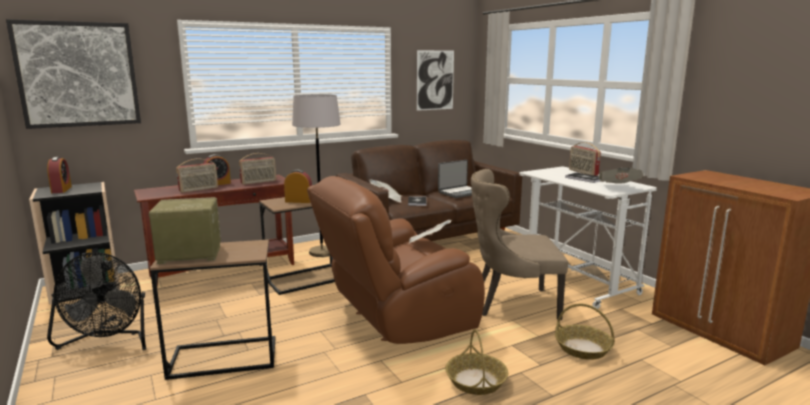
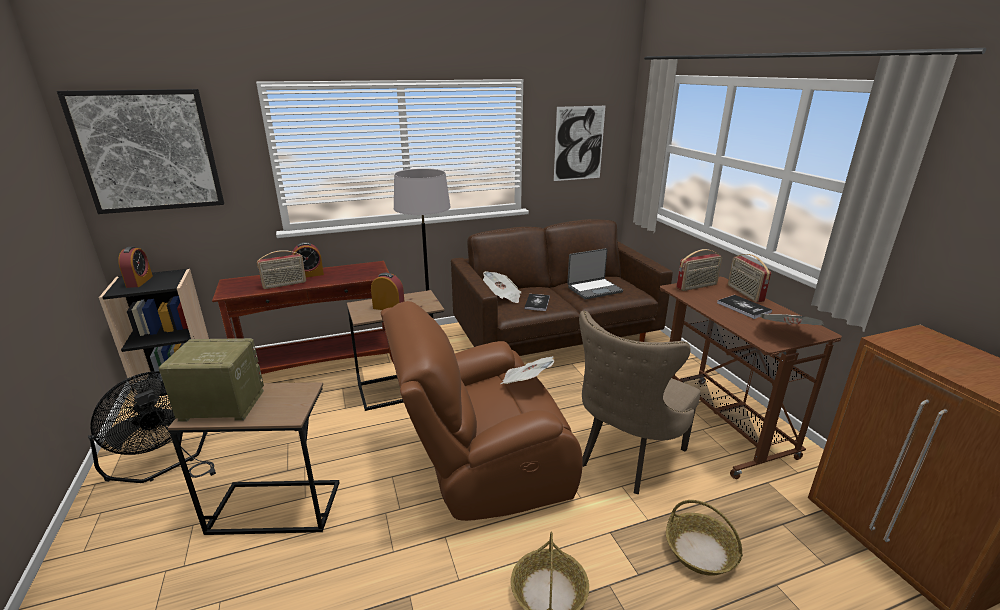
camera: 10 degrees right, 10 degrees up
(107, 340) = (170, 461): black fan -> black fan turned 120 degrees clockwise
(259, 182) = (354, 274): radio -> radio (697, 286)
(511, 304) = (627, 456): beige chair -> beige chair turned 60 degrees counterclockwise
(575, 281) = (717, 425): white desk -> brown desk

